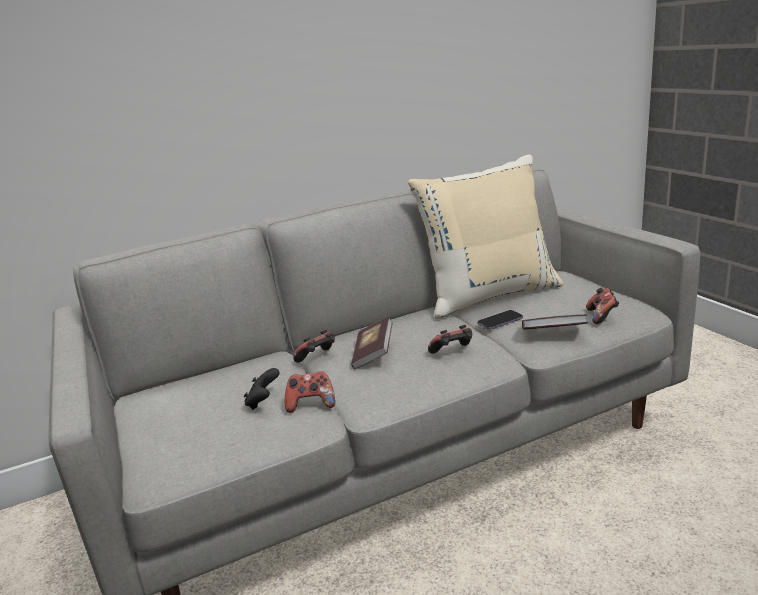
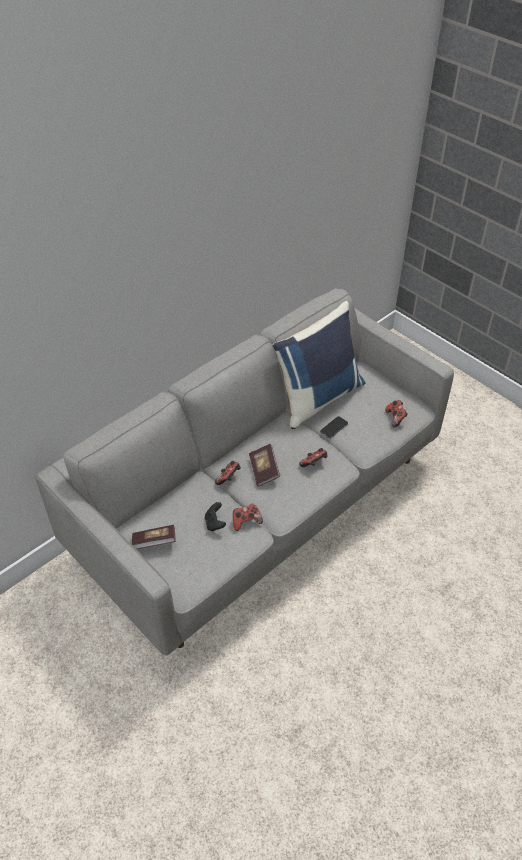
camera: 20 degrees left, 25 degrees up
(489, 295) = (318, 397): beige pillow -> blue pillow
(553, 334) = (370, 439): book -> book (154, 542)

